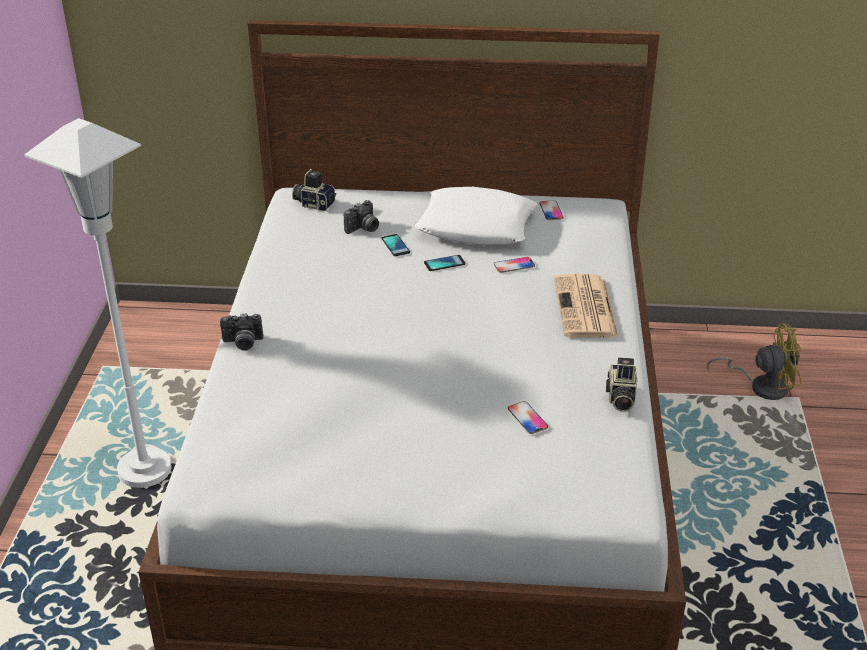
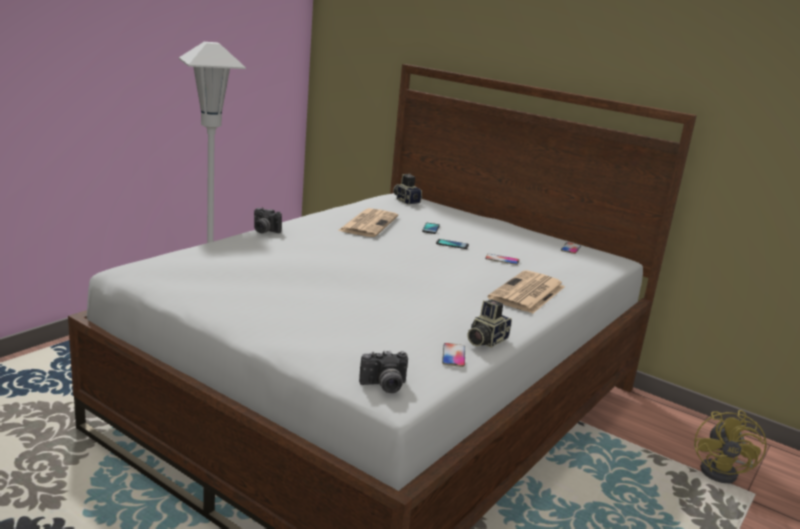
camera: 30 degrees right, 15 degrees down
(328, 270) = (368, 223): none -> newspaper
(363, 229) = (421, 217): camera -> camera (384, 386)
(476, 226) = (502, 238): white pillow -> none
(527, 418) = (393, 322): phone -> phone (453, 355)
(762, 386) = (724, 472): yellow fan -> yellow fan turned 75 degrees clockwise

